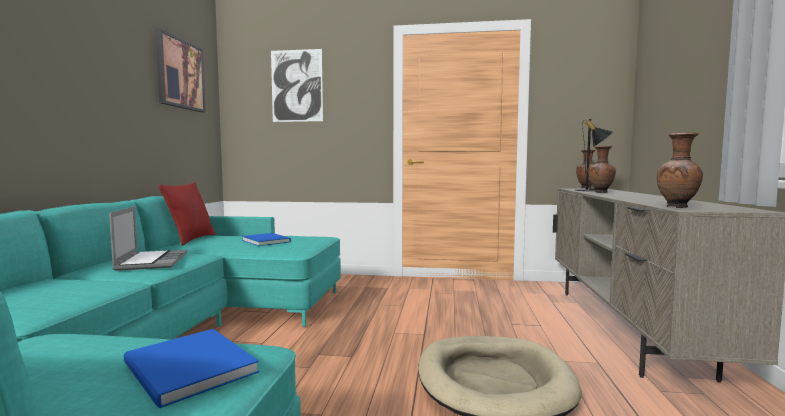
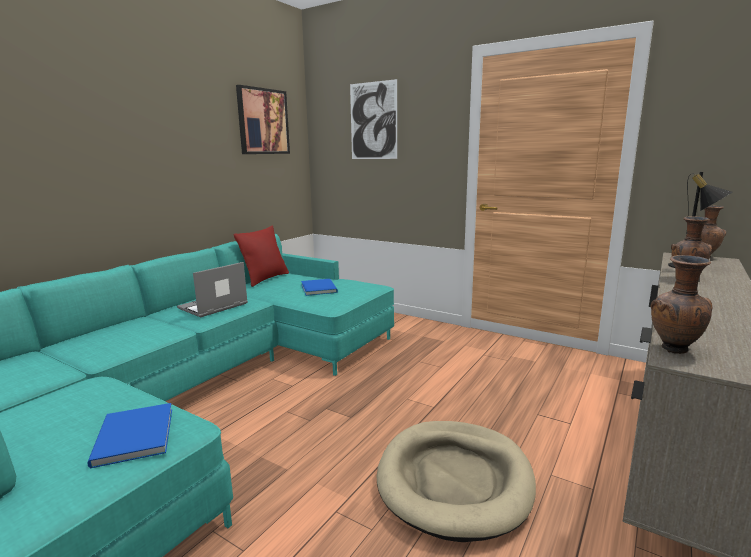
camera: 25 degrees right, 10 degrees up
(151, 261) = (213, 307): laptop -> laptop turned 150 degrees counterclockwise

